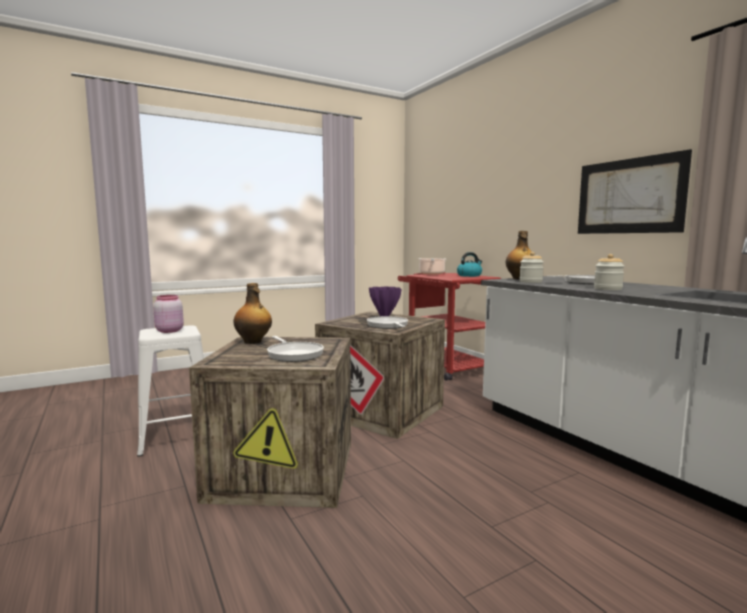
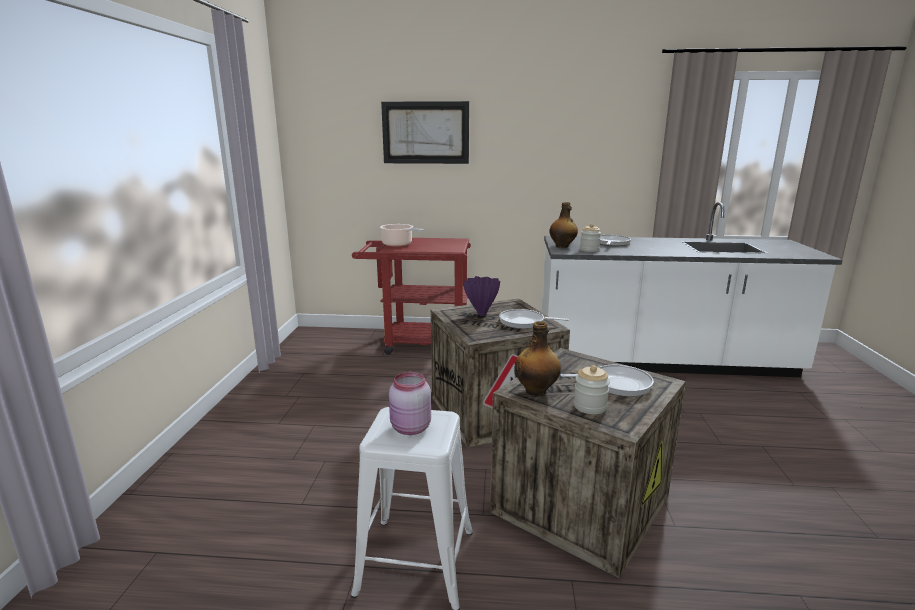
camera: 55 degrees left, 10 degrees up
(469, 275) = (437, 240): kettle -> none
(607, 289) = (659, 250): jar -> jar (590, 406)
(629, 196) = (601, 164): picture -> picture (425, 133)

